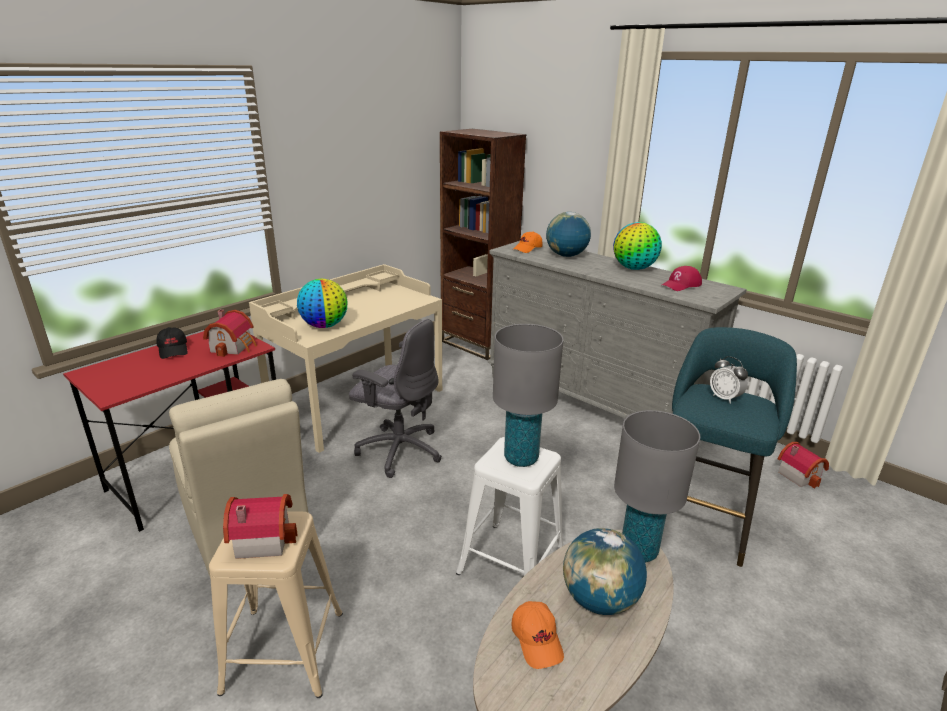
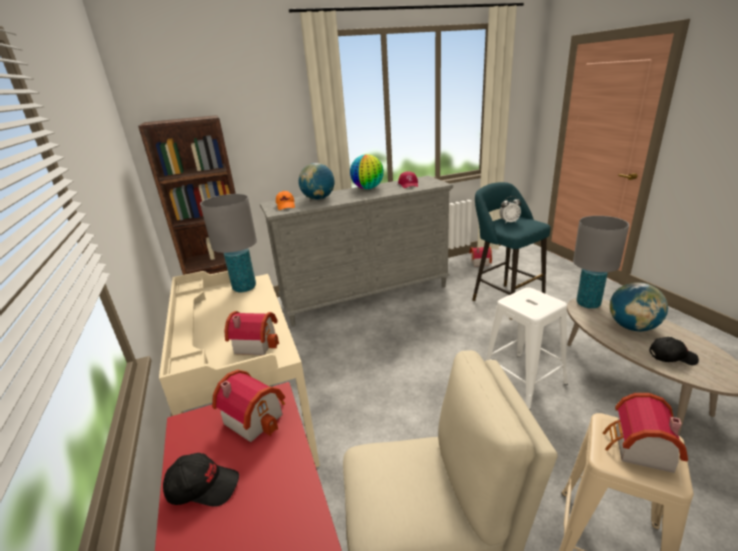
camera: 60 degrees left, 0 degrees up
(324, 326) = (255, 343): globe -> toy house
(399, 450) = (356, 404): grey office chair -> none
(521, 458) = (530, 300): grey table lamp -> grey table lamp (244, 288)
(537, 640) = (672, 357): orange cap -> black cap

